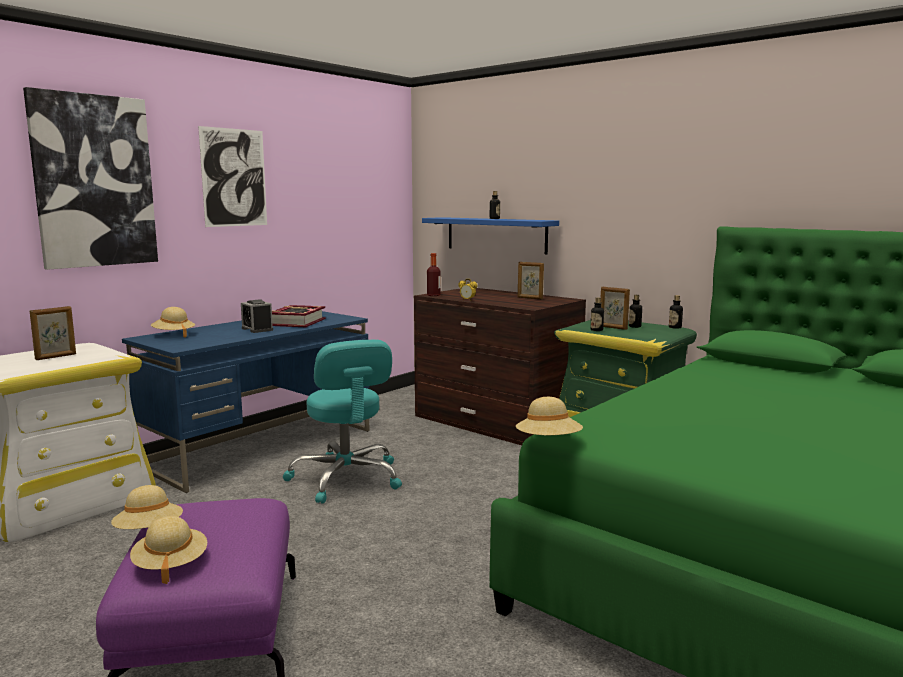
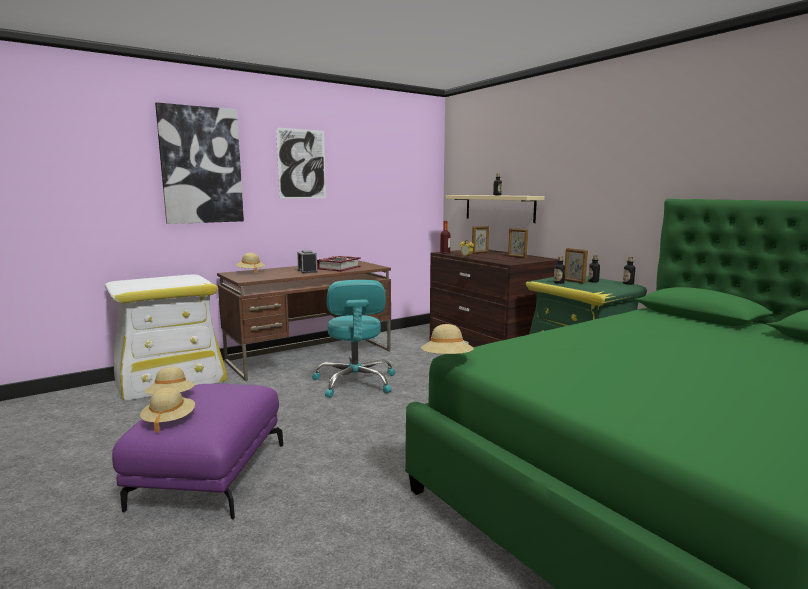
camera: 15 degrees right, 0 degrees up
(56, 357) = (165, 281): picture frame -> picture frame (480, 252)
(262, 448) = (311, 356): blue desk -> brown desk
(496, 235) = (499, 208): blue shelf -> beige shelf

